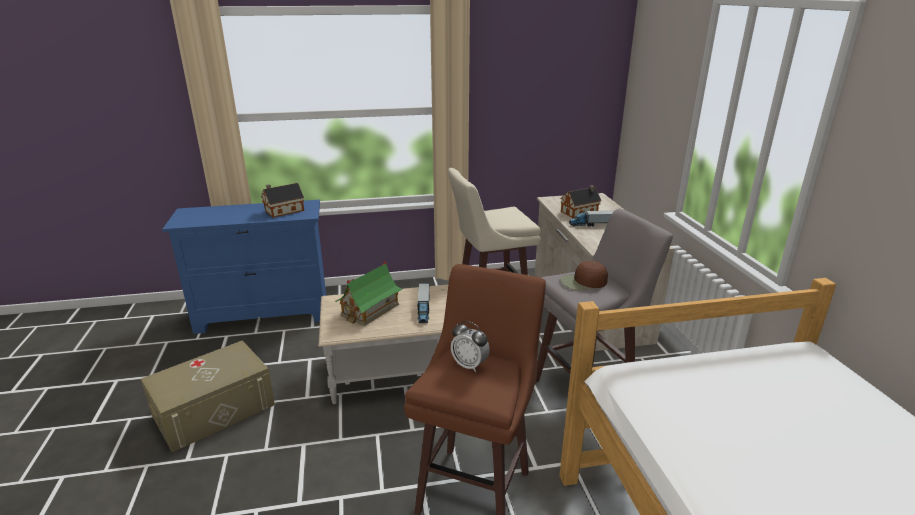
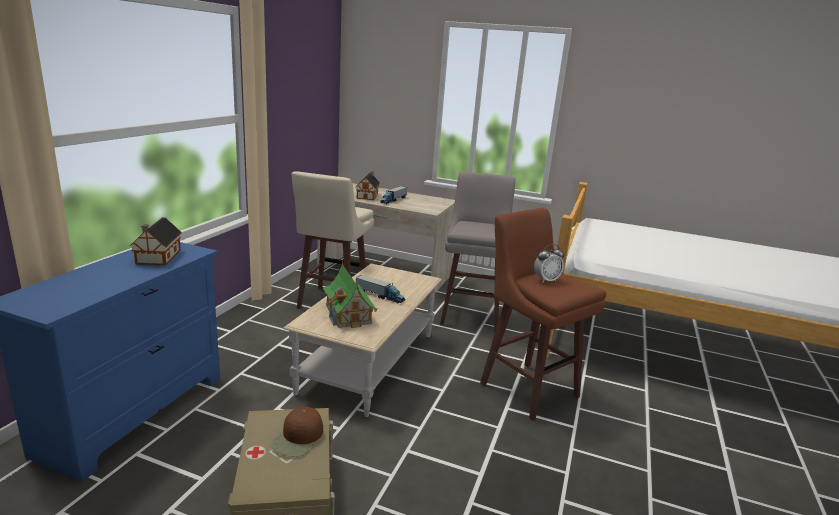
camera: 60 degrees left, 5 degrees down
(583, 282) = (476, 226): brown cap -> brown cap (298, 438)

